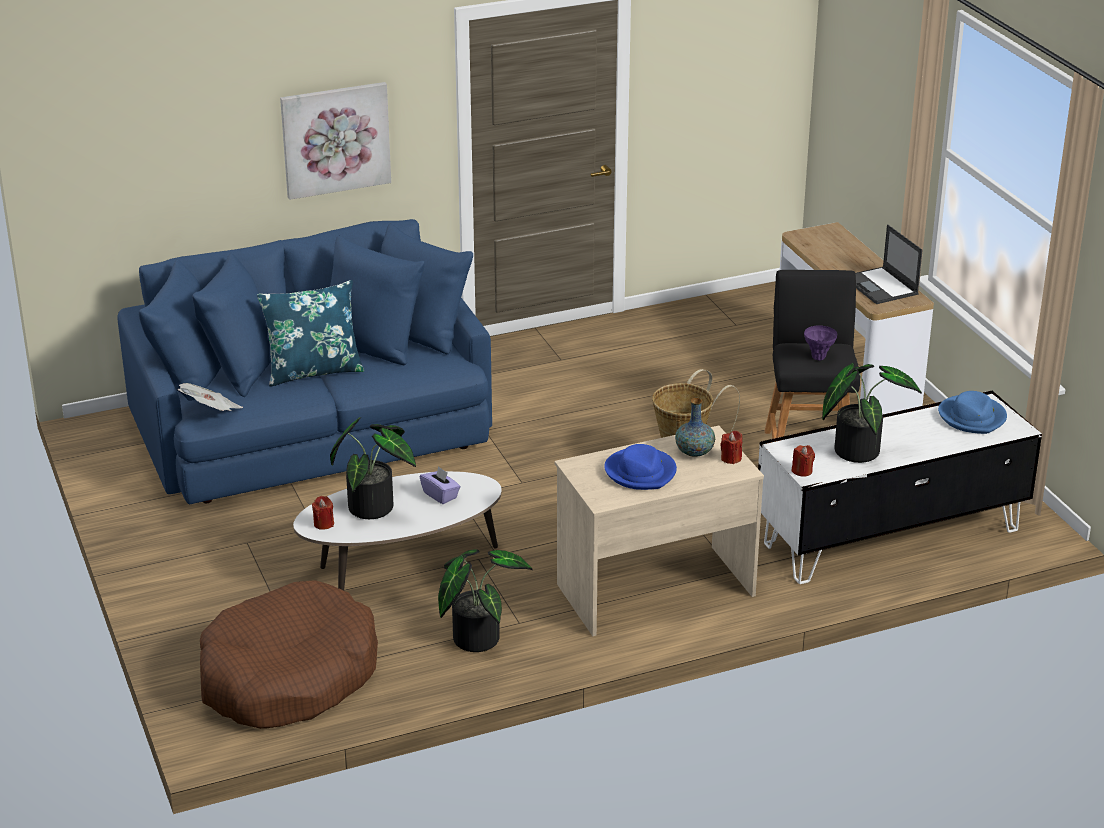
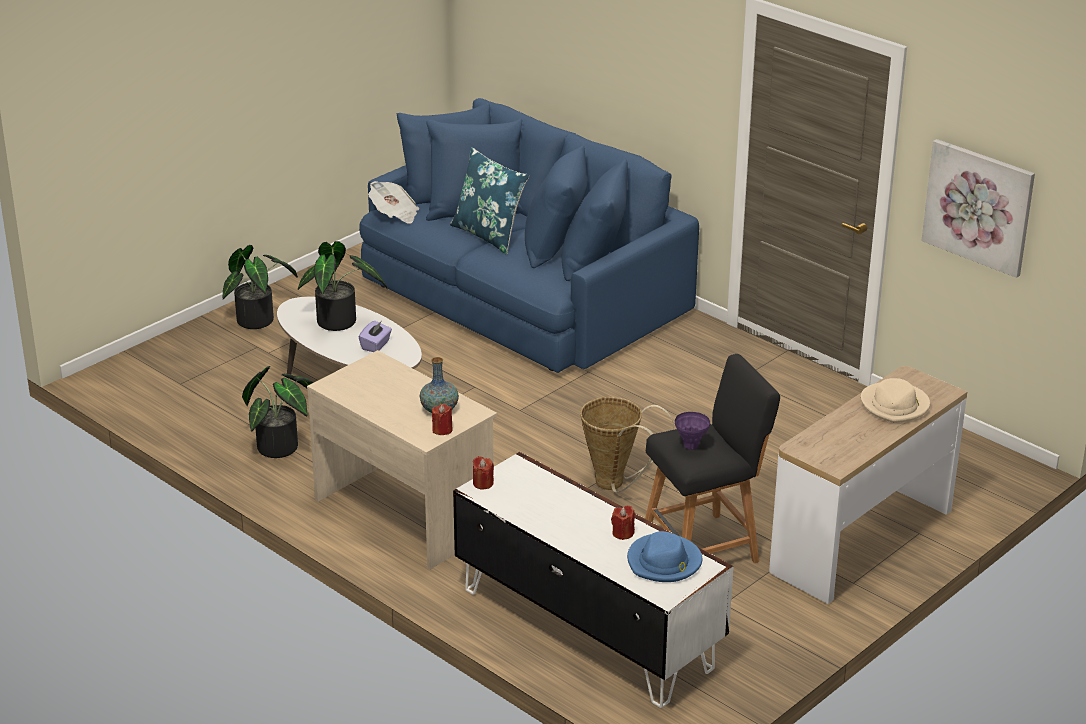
camera: 65 degrees right, 0 degrees up
(288, 676) = (182, 382): brown dog bed -> none
(323, 524) = (300, 309): red candle -> red candle (623, 533)
(335, 139) = (644, 71): picture -> picture (979, 206)
(641, 472) = (387, 392): blue hat -> none
(840, 253) = (895, 405): none -> beige hat
(858, 448) = (548, 506): potted plant -> potted plant (260, 321)
(881, 286) = (844, 442): laptop -> none

